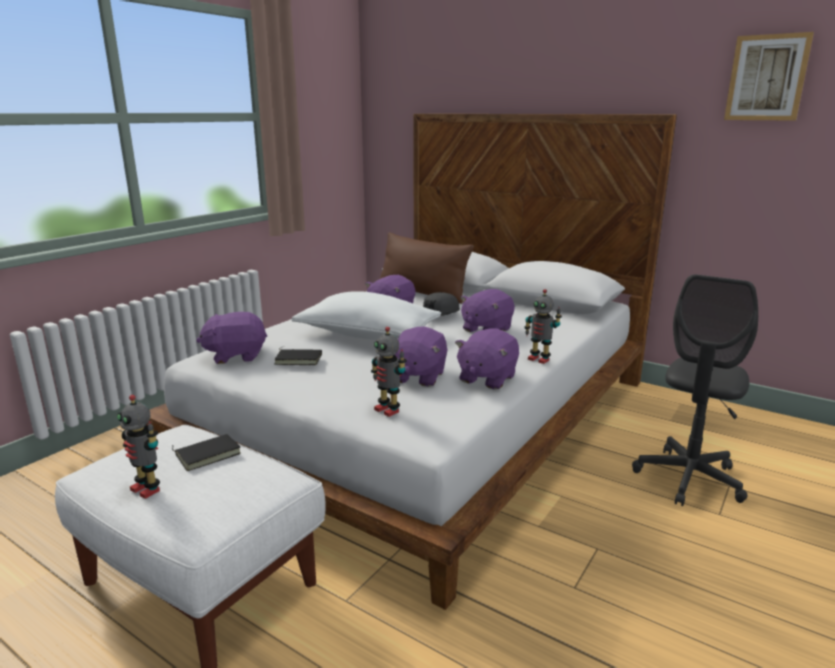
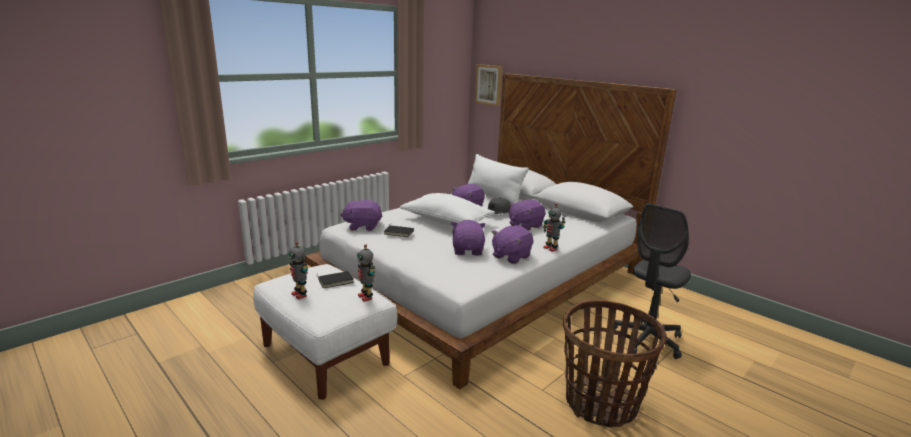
camera: 10 degrees right, 0 degrees up
(388, 410) = (442, 268): toy robot -> toy robot (366, 297)
(417, 376) = (468, 250): purple plush toy -> purple plush toy turned 150 degrees clockwise
(422, 293) = (493, 196): brown pillow -> white pillow
(669, 596) = (600, 403): none -> basket
(767, 78) = (738, 69): picture -> picture (489, 85)

